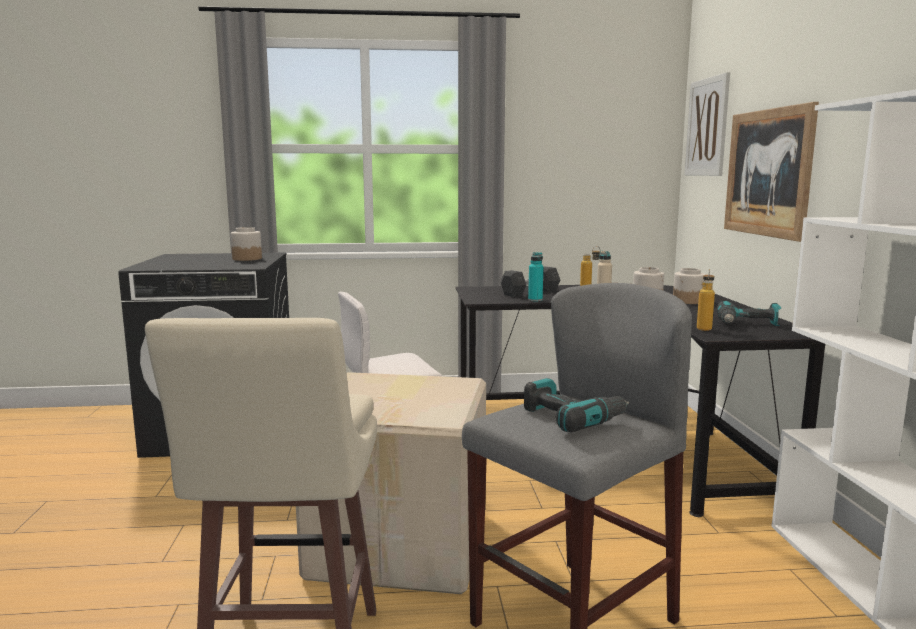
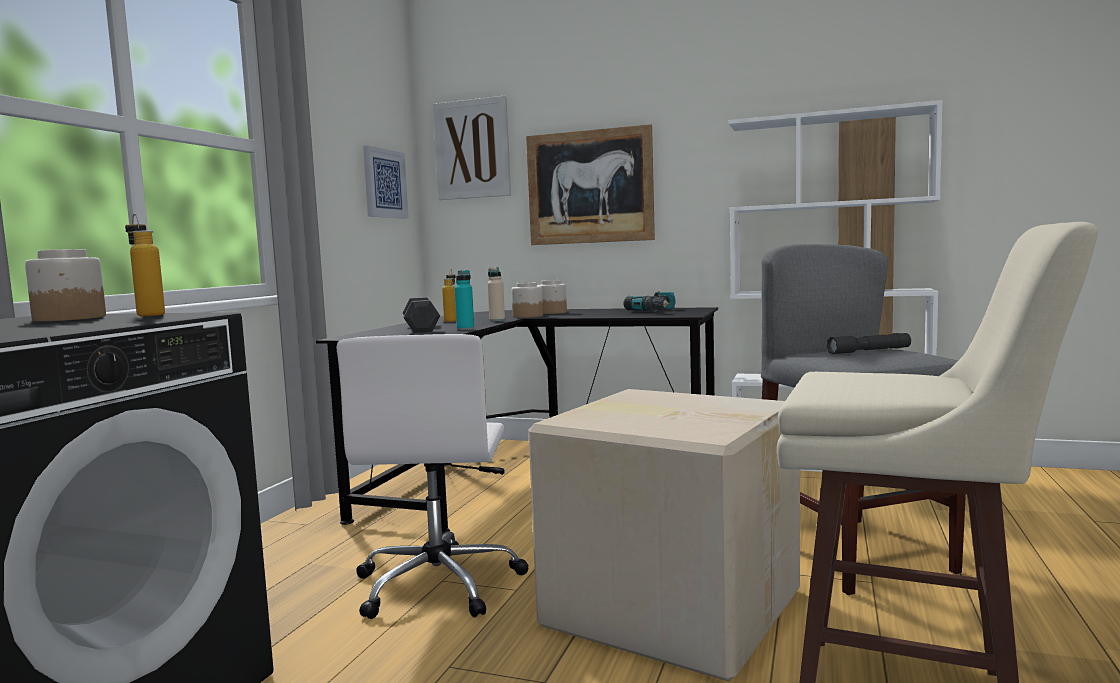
camera: 65 degrees left, 5 degrees down
(572, 417) = (869, 351): power drill -> grey flashlight
(620, 163) = (384, 183): none -> picture
(704, 328) = (658, 315): bottle -> bottle (148, 315)

